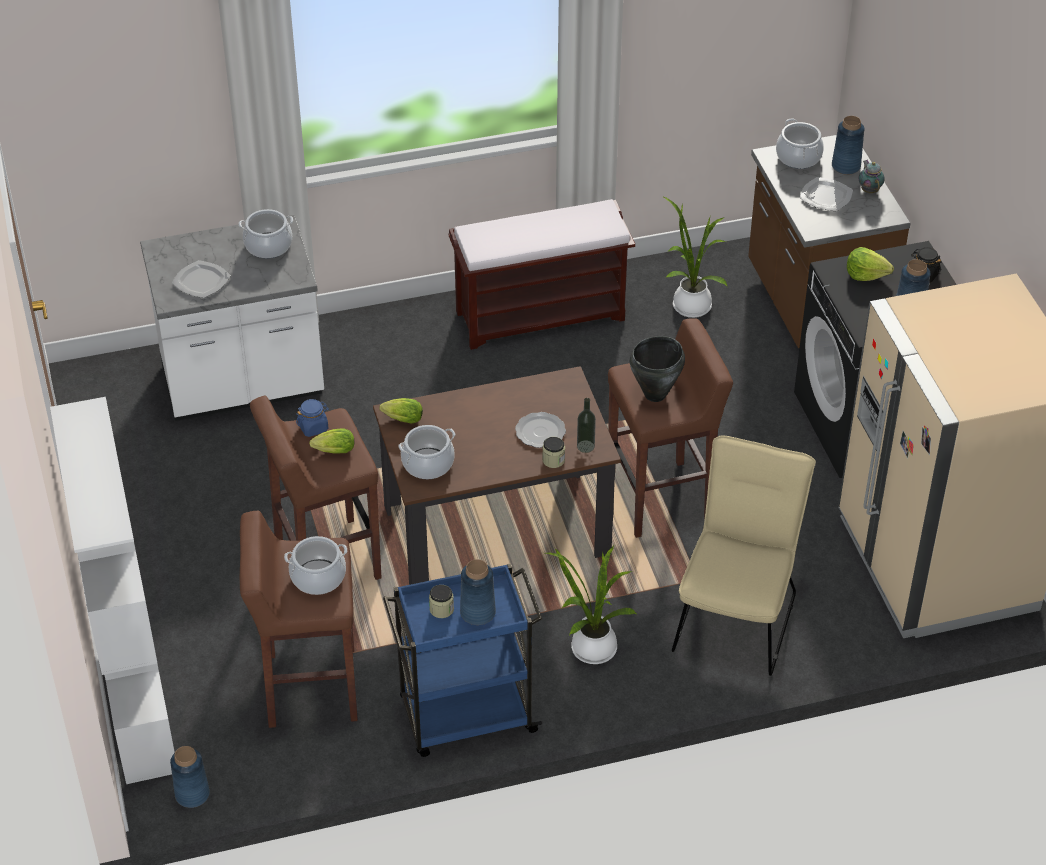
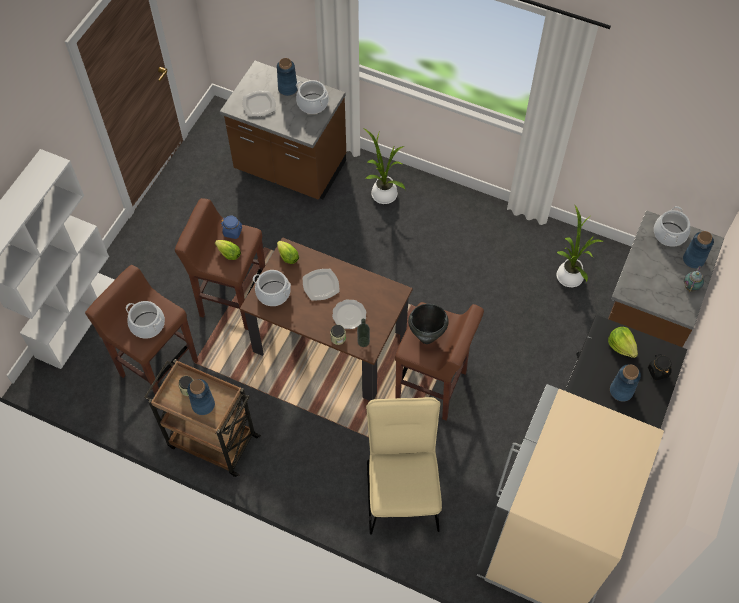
camera: 40 degrees right, 15 degrees up
(192, 794) = (56, 386): blue vase -> blue vase (288, 89)
(243, 385) = (290, 169): white counter -> brown counter
(465, 716) = (211, 441): blue cart -> brown cart
(541, 315) = (480, 227): brown bench -> none
(590, 648) = (308, 449): potted plant -> potted plant (383, 193)
(737, 615) = (402, 489): beige chair -> beige chair turned 60 degrees counterclockwise
(826, 197) = (658, 273): plate -> plate (320, 286)

